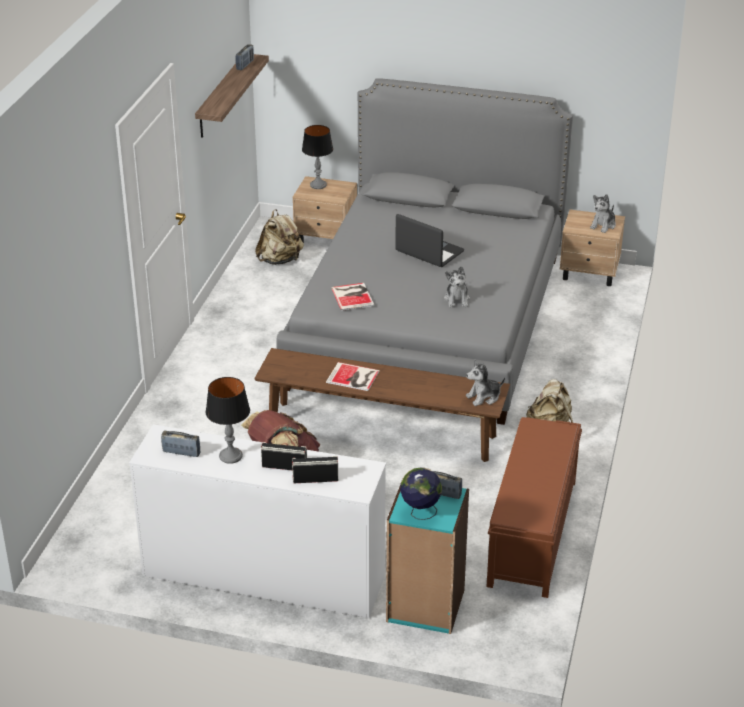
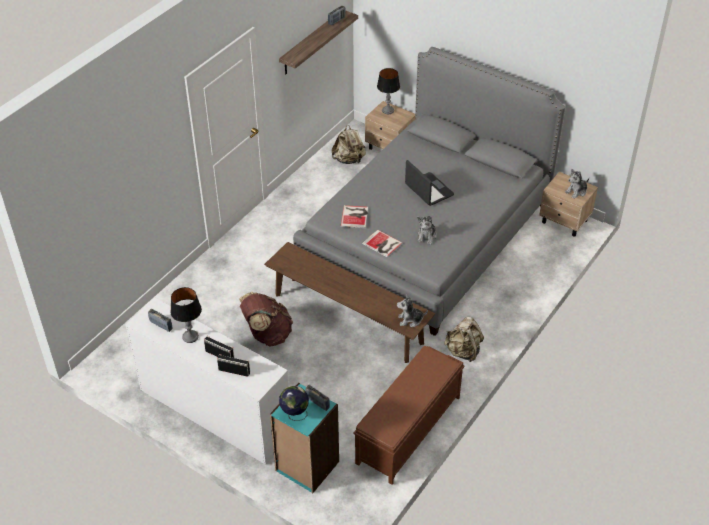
camera: 20 degrees right, 10 degrees up
(353, 377) = (330, 280): book -> book (382, 244)

